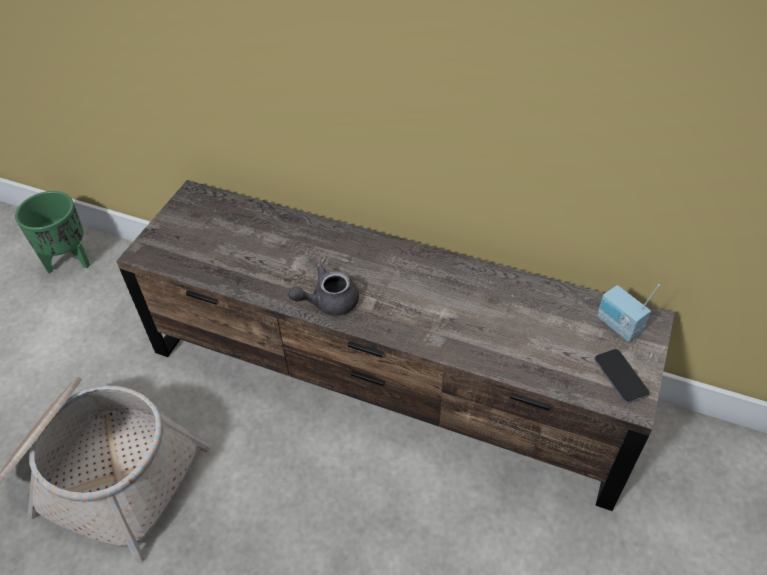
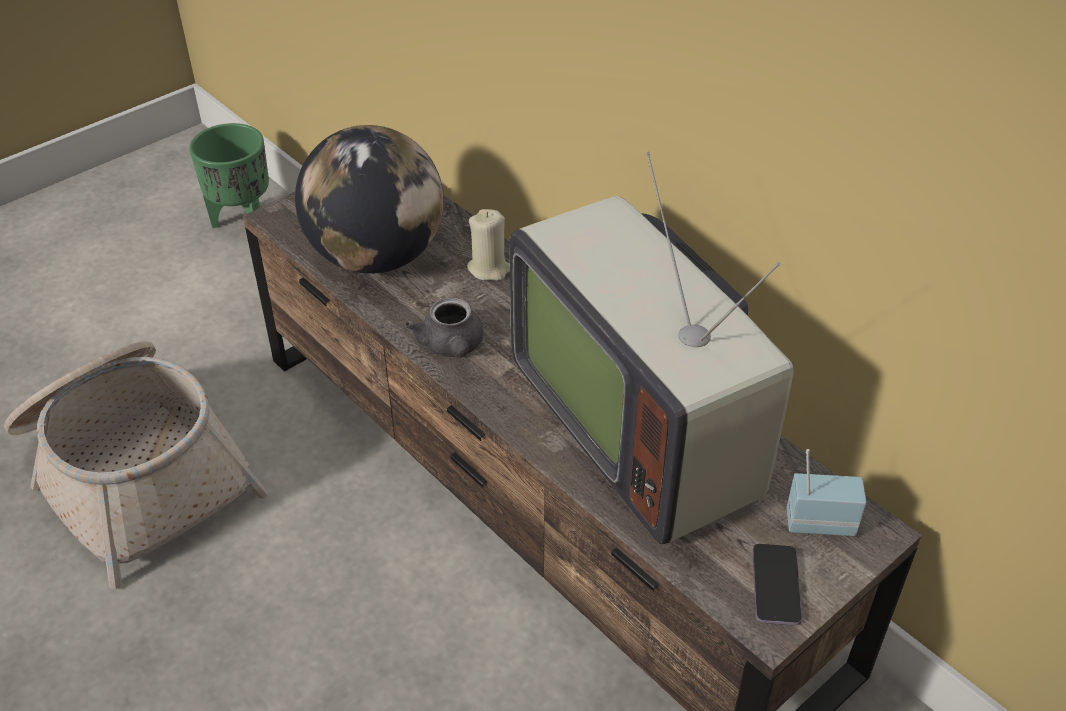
camera: 25 degrees right, 5 degrees down
(235, 257) = (377, 257): none -> globe
(317, 238) = (489, 269): none -> beige candle
(328, 302) = (451, 347): grey teapot -> grey teapot turned 105 degrees counterclockwise
(480, 308) = (641, 426): none -> television
(617, 326) = (819, 521): radio -> radio turned 105 degrees clockwise

